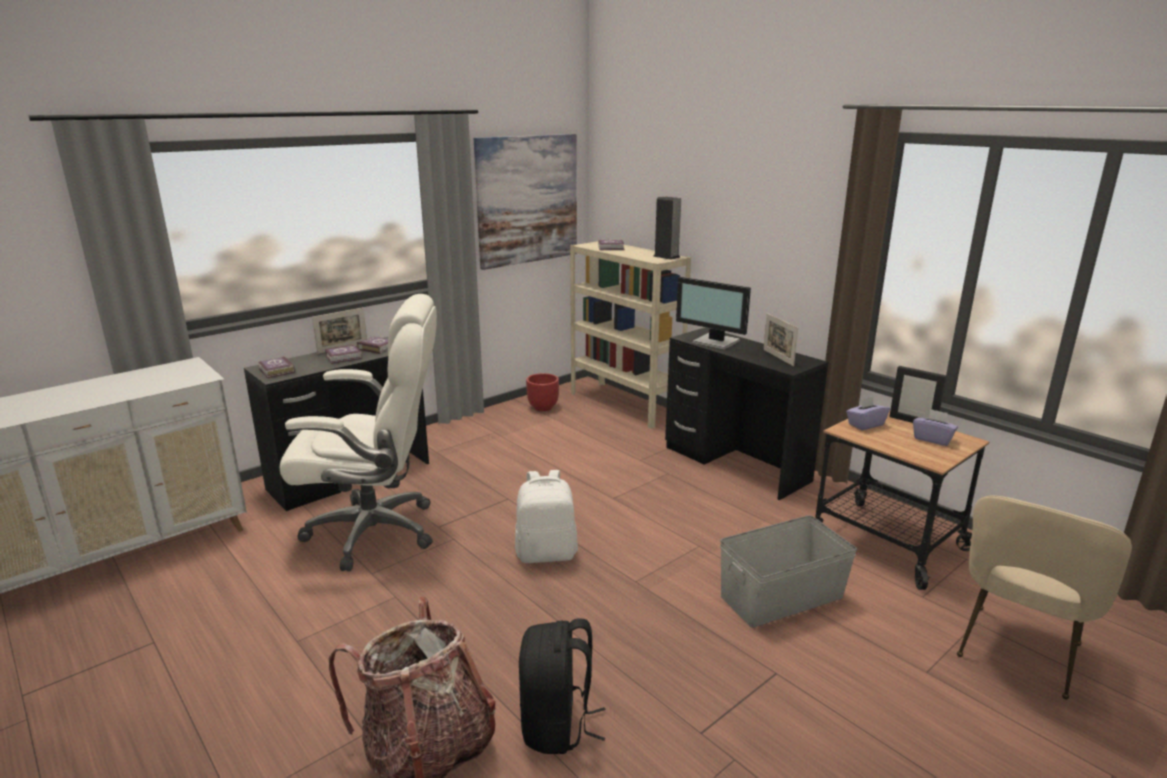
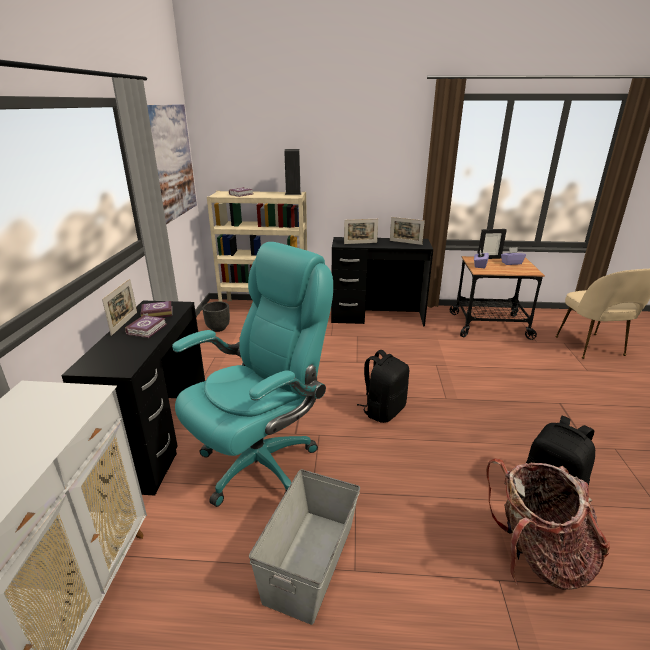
camera: 45 degrees left, 5 degrees up
(276, 371) = (110, 363): book -> none
(375, 532) = (261, 463): white office chair -> turquoise office chair
(543, 408) = (218, 328): red planter -> black planter
(546, 553) = (383, 410): white backpack -> black backpack
(715, 342) = (360, 243): monitor -> picture frame
(782, 597) = (504, 369): grey storage box -> grey storage box (311, 561)

